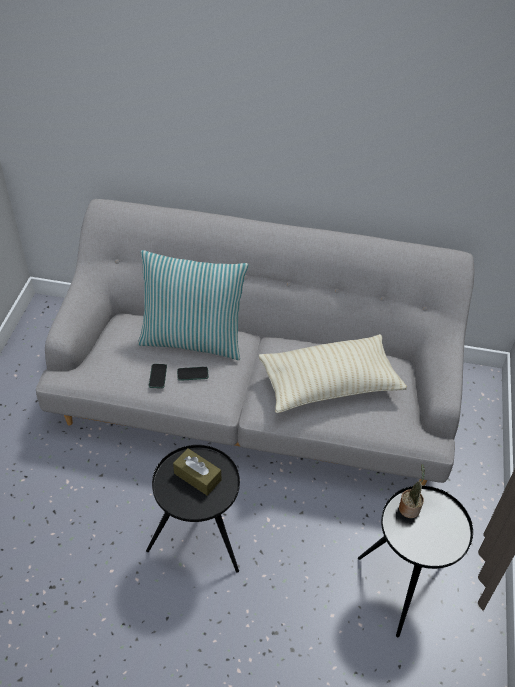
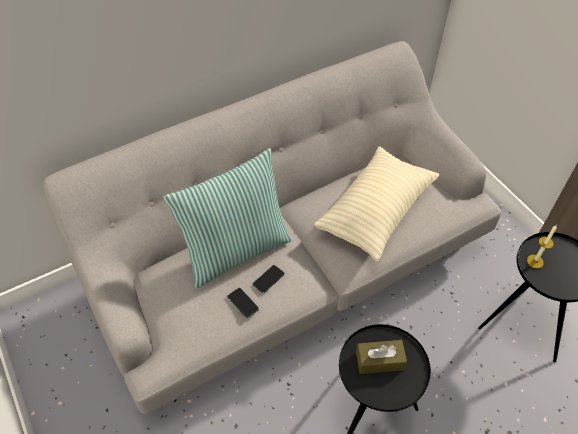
camera: 40 degrees left, 5 degrees up
(409, 507) = (535, 261): potted plant -> candle

